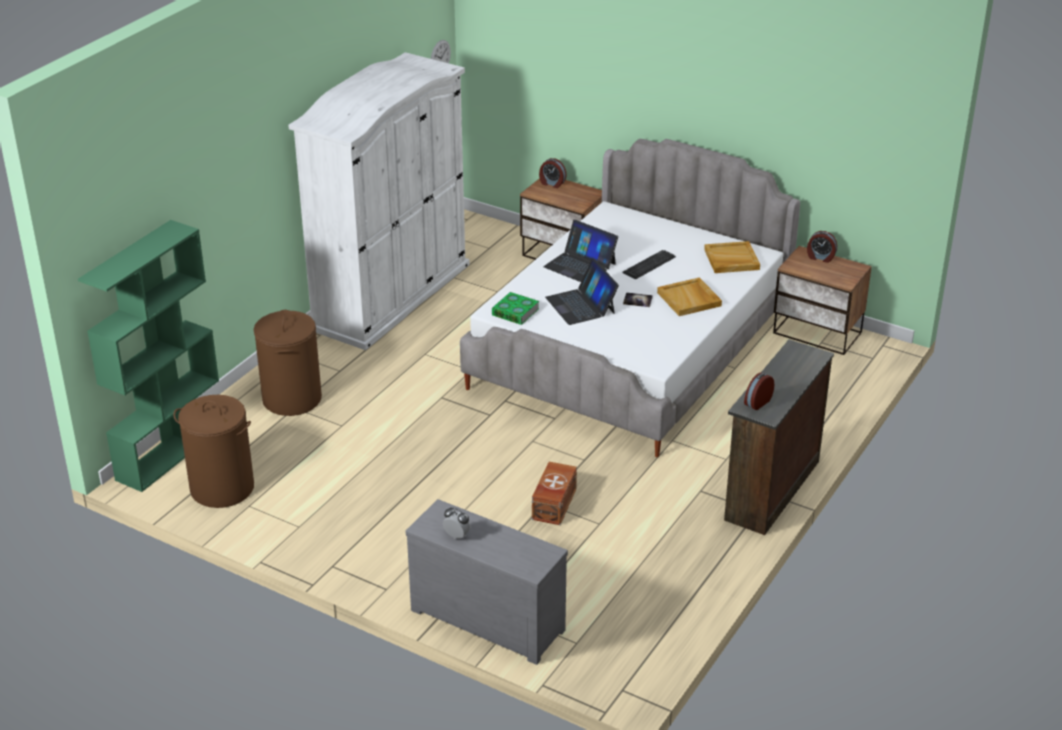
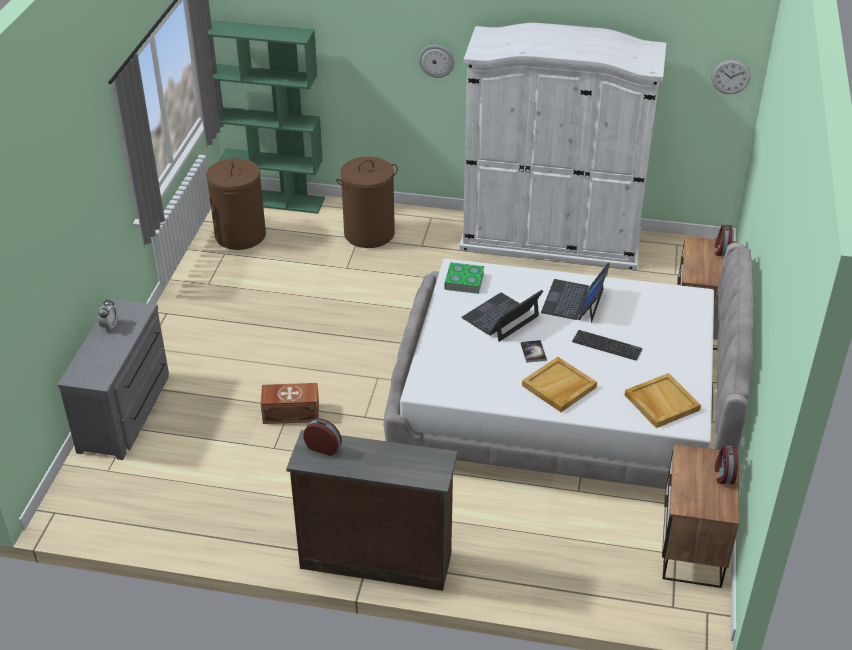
camera: 70 degrees right, 5 degrees up
(262, 183) = (436, 60): none -> wall clock

